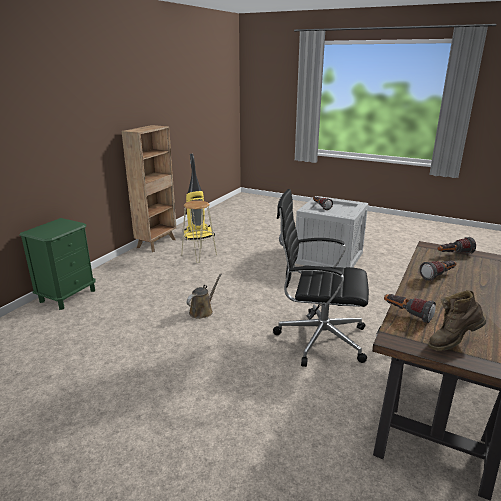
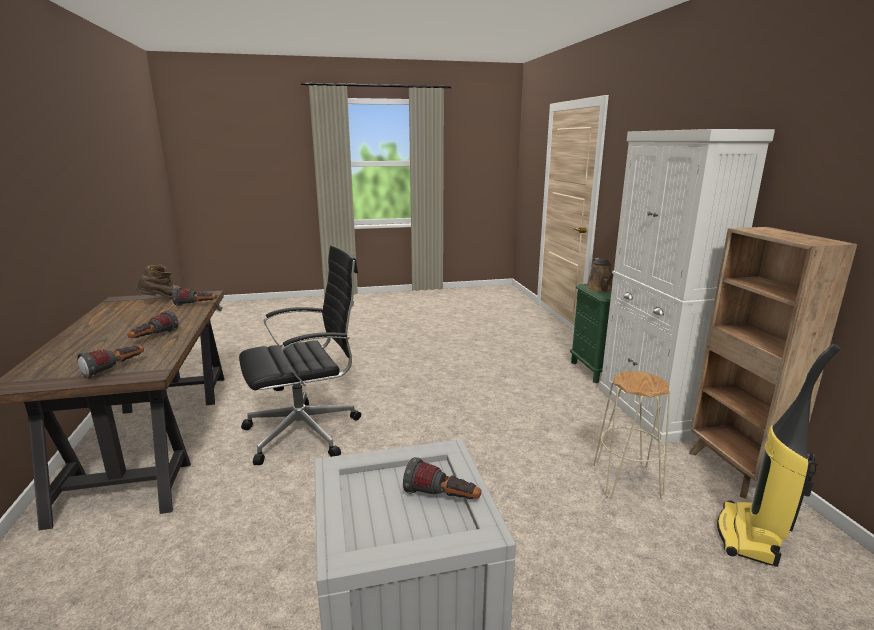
camera: 140 degrees right, 5 degrees down
(118, 267) = (650, 411): none -> white cabinet
(202, 311) = (460, 408): brown watering can -> brown watering can (600, 289)

